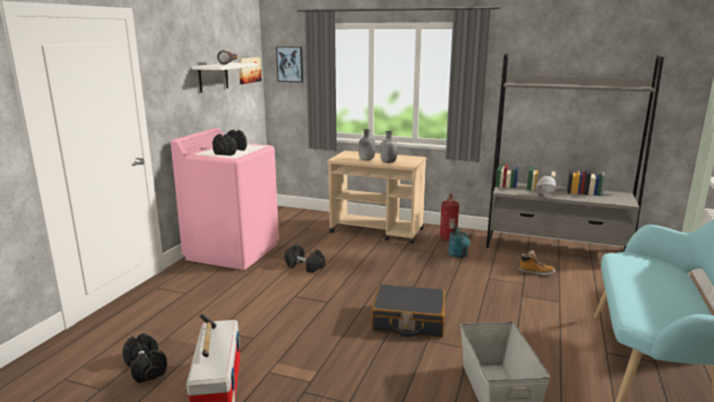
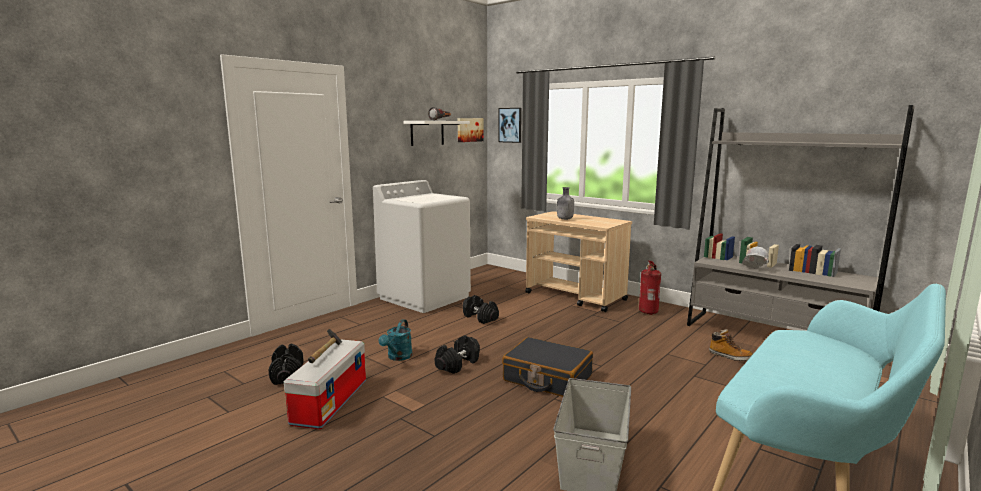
camera: 20 degrees right, 5 degrees down
(230, 152) = (423, 199): black dumbbell -> black dumbbell (458, 364)
(233, 251) = (425, 297): pink washing machine -> white washing machine
(388, 162) = (584, 222): grey bottle -> none
(459, 255) = (649, 328): turquoise watering can -> turquoise watering can (398, 357)

